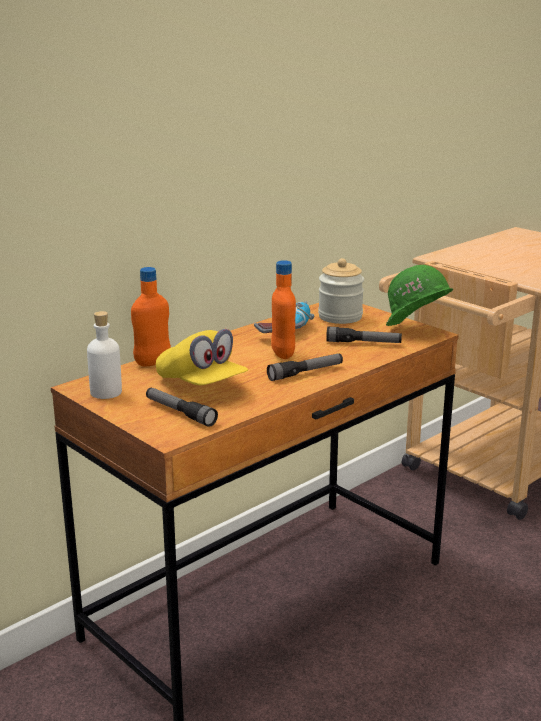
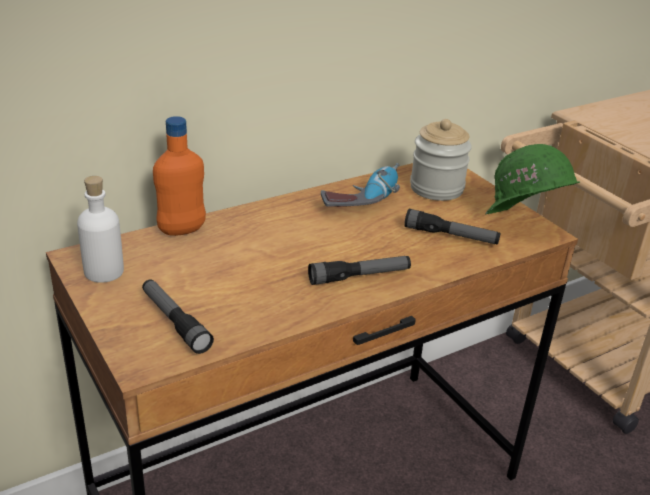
camera: 10 degrees right, 10 degrees up
(202, 384) = (223, 276): yellow cap -> none
(283, 354) = (343, 239): orange bottle -> none

